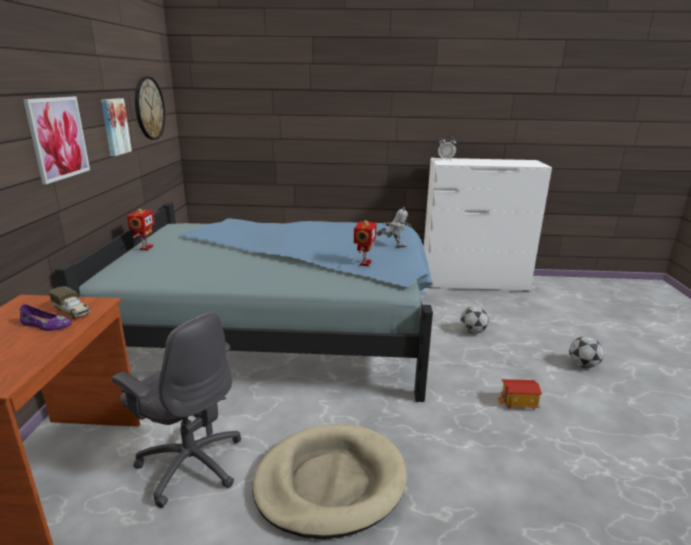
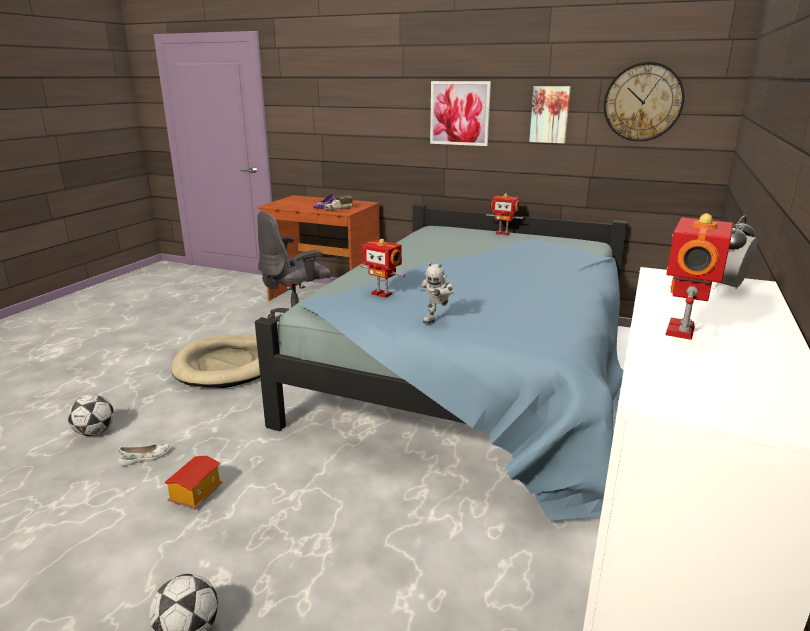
camera: 110 degrees right, 0 degrees up
(472, 332) = (385, 533): football -> football (95, 432)
(495, 163) = (683, 331): none -> toy robot
(516, 451) = (146, 458): none -> white shoe

